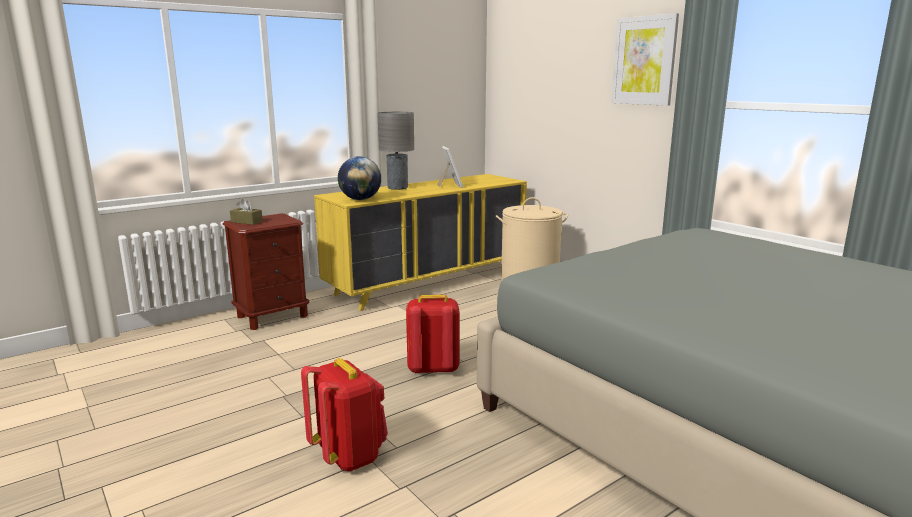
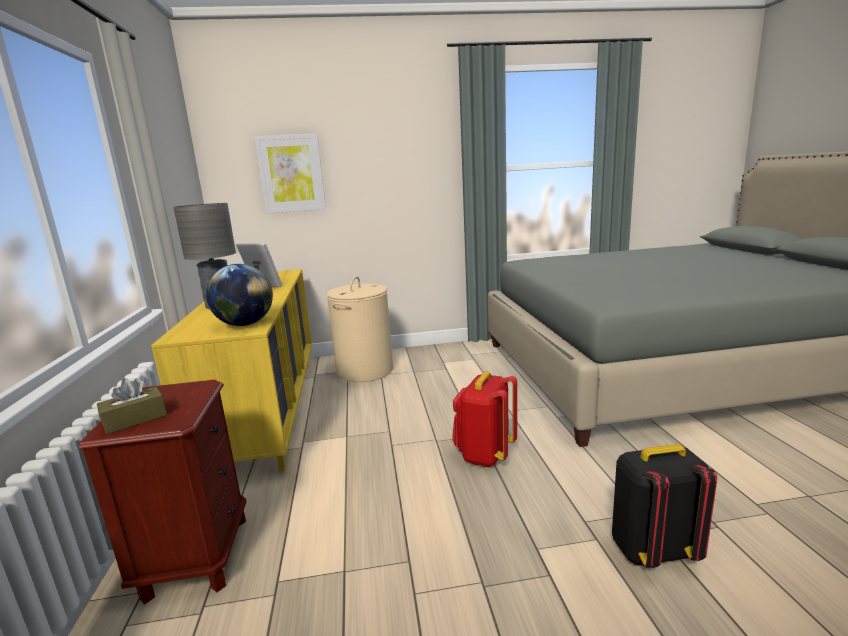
camera: 60 degrees left, 0 degrees up
(349, 455) = (652, 550): red backpack -> black backpack
(644, 61) = (416, 138): picture -> picture (291, 174)

